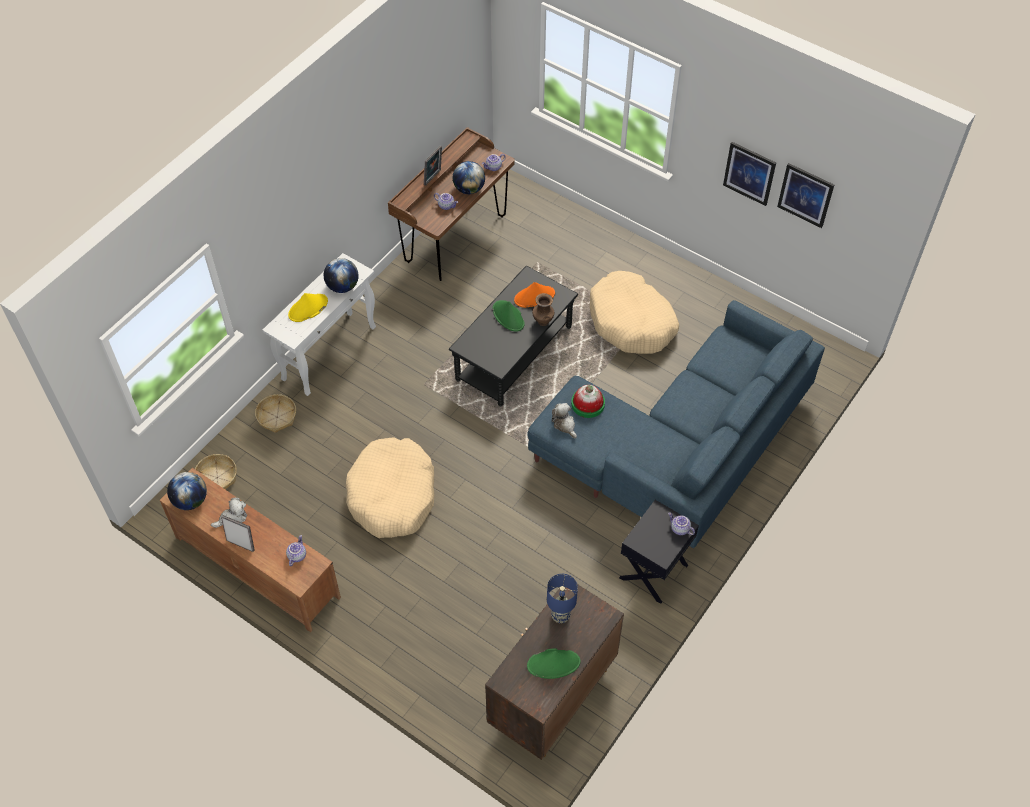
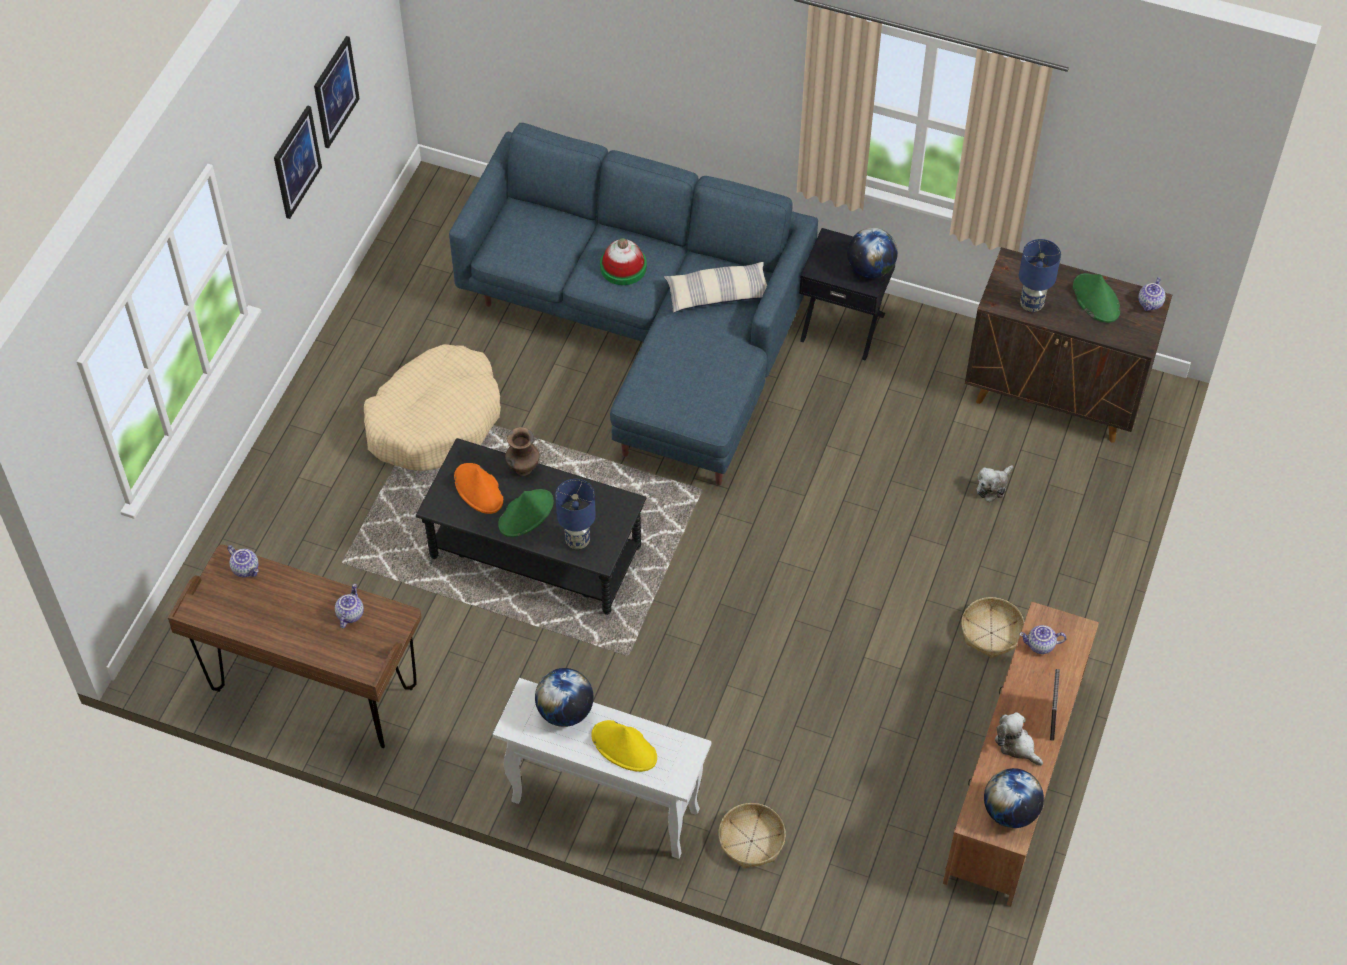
camera: 105 degrees left, 0 degrees up
(217, 477) = (889, 888): basket -> basket (991, 633)
(392, 495) = (836, 642): beige dog bed -> none
(433, 178) = (301, 636): picture frame -> none
(469, 189) = (304, 591): globe -> globe (870, 269)
(480, 337) = (577, 540): none -> blue table lamp
(564, 424) = (707, 401): plush toy -> plush toy (993, 486)
(588, 404) = (663, 381): hat -> hat (623, 267)
(656, 452) = (718, 295): none -> pillow
(679, 529) = (835, 244): teapot -> teapot (1150, 303)

